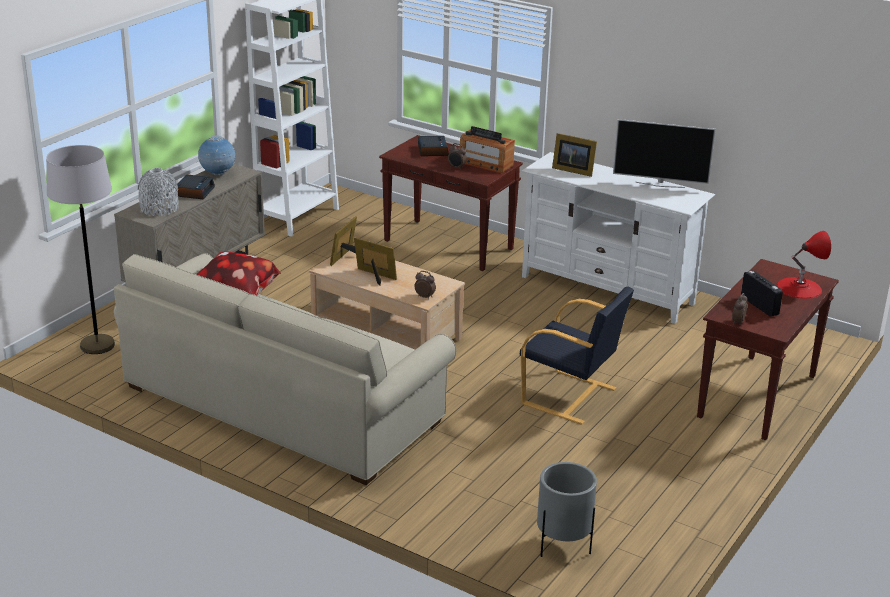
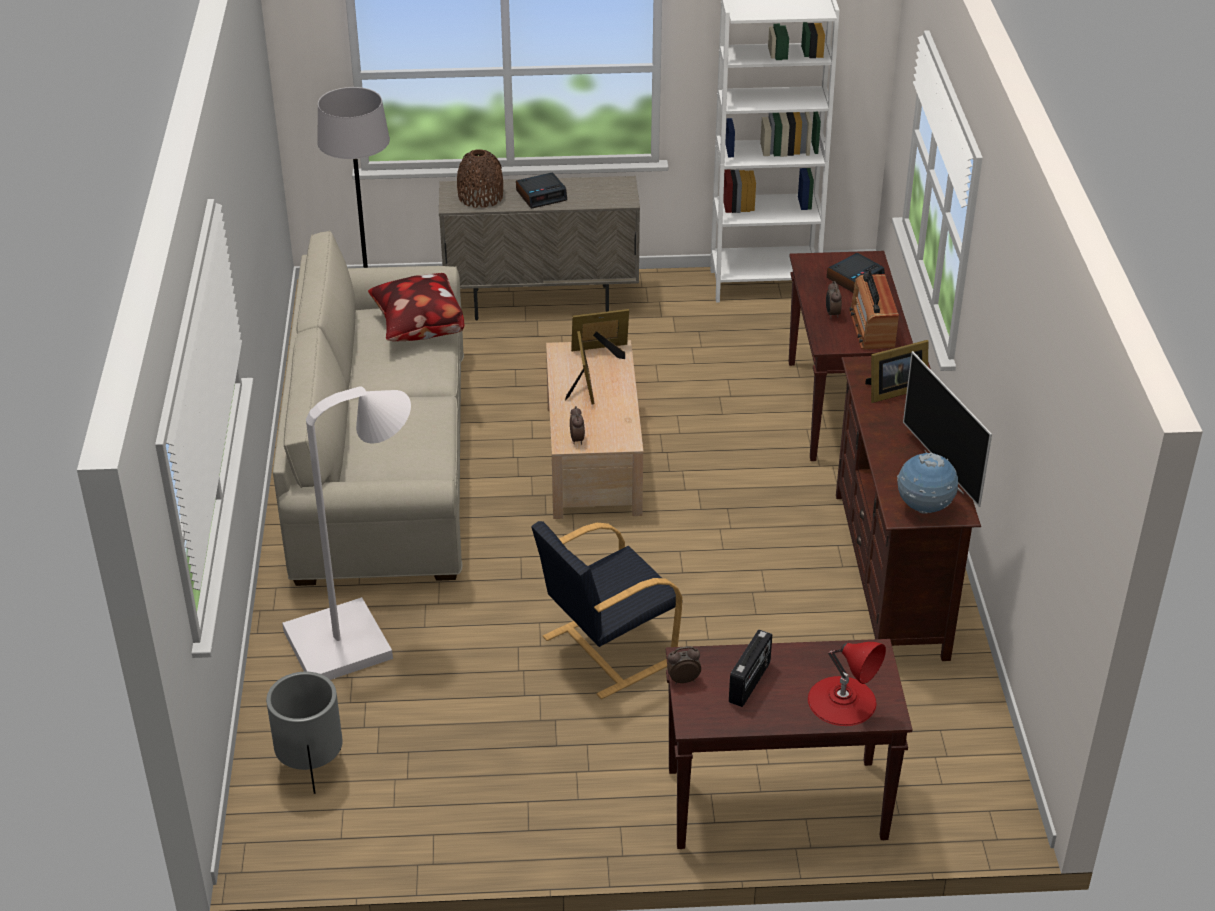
camera: 55 degrees right, 10 degrees up
(159, 208) = (480, 197): grey vase -> brown vase
(217, 174) = (598, 187): globe -> globe (924, 508)
(452, 482) = (354, 639): none -> white floor lamp
(570, 397) = (606, 650): black armchair -> black armchair turned 60 degrees clockwise
(572, 170) = (893, 391): picture frame -> picture frame turned 105 degrees counterclockwise
(608, 290) = (891, 574): white tv stand -> brown tv stand

